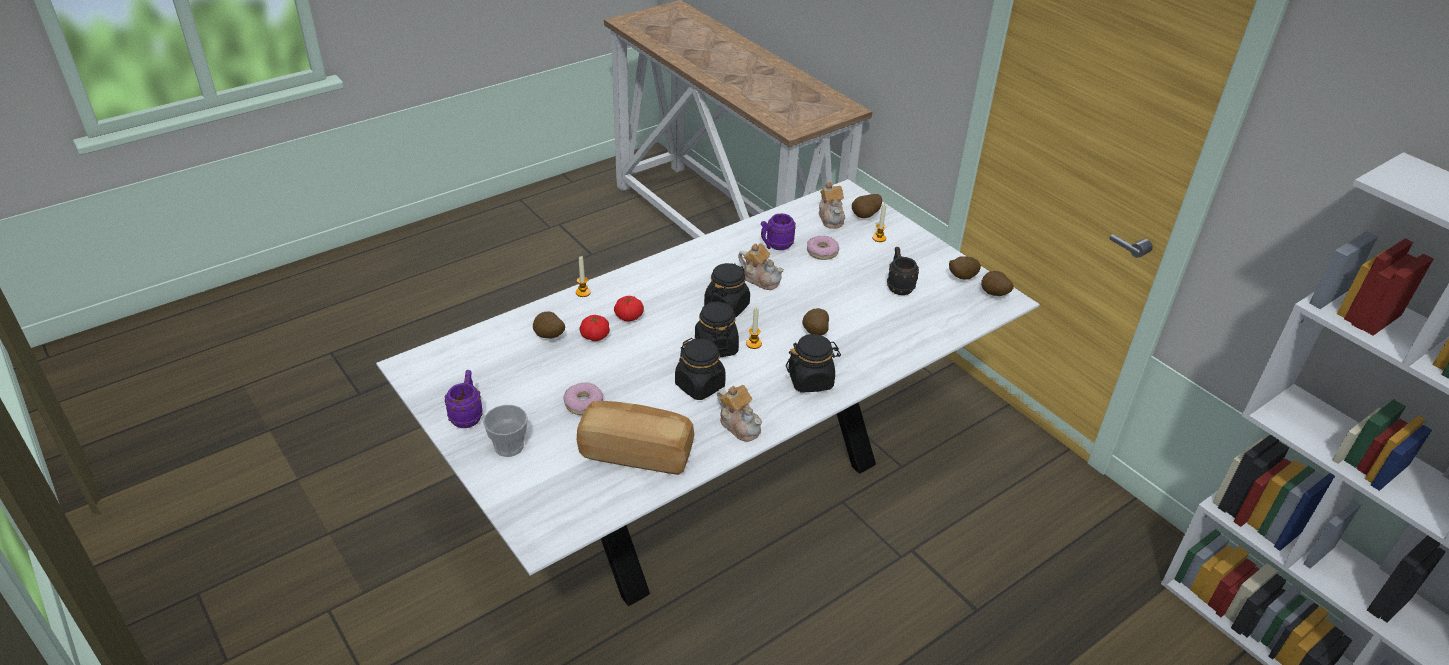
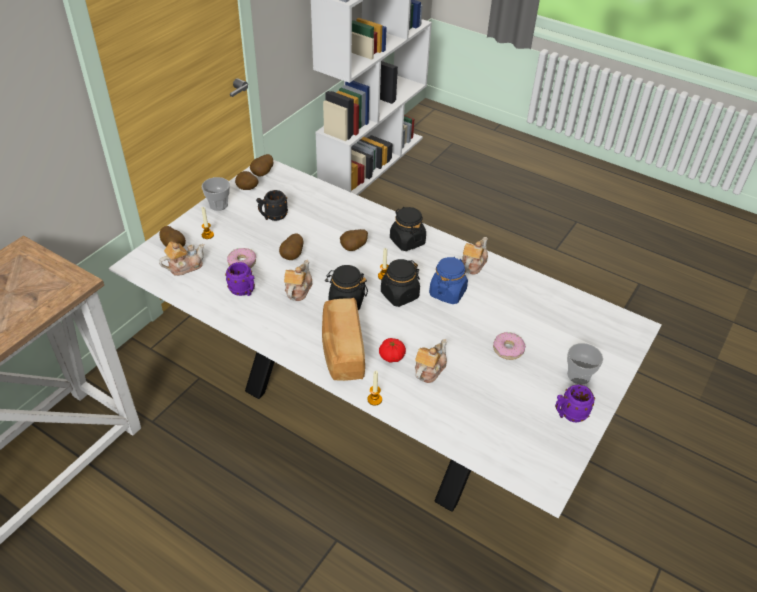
camera: 110 degrees left, 5 degrees up
(549, 337) = (448, 400): potato -> potato (293, 256)
(595, 336) = (429, 369): tomato -> teapot
(636, 452) = (532, 306): bread -> bread (341, 351)
(700, 386) = (447, 292): black jar -> blue jar
(934, 253) = (218, 205): none -> cup

